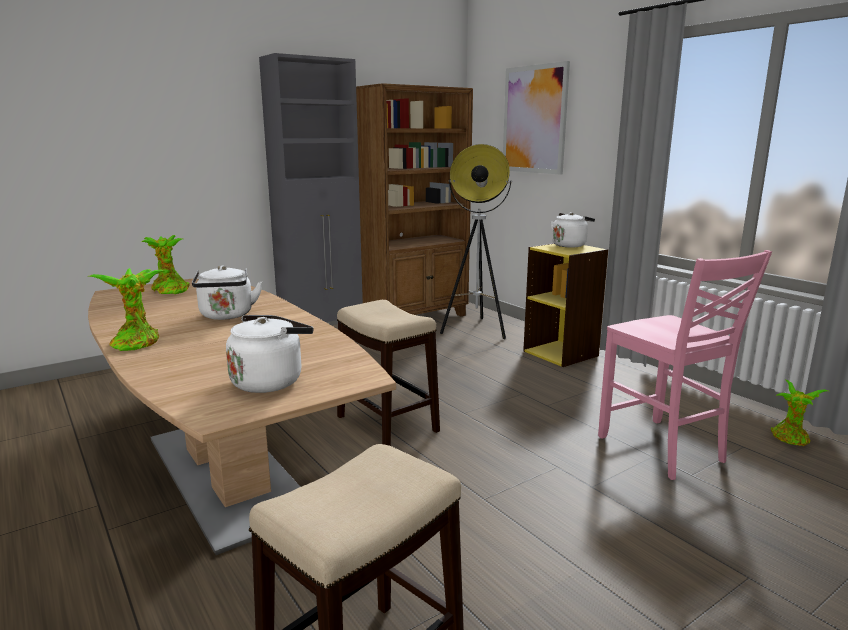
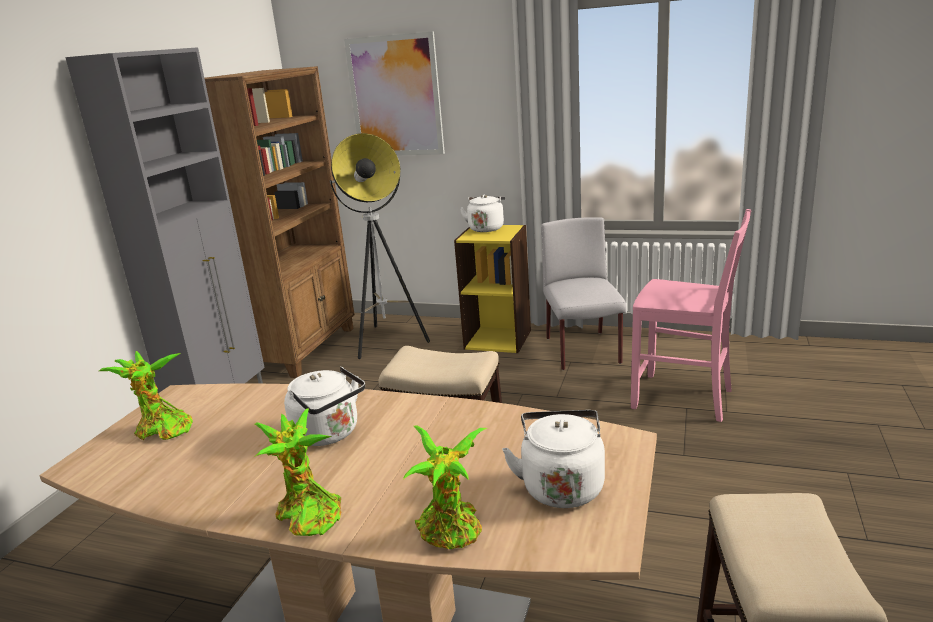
camera: 35 degrees left, 5 degrees up
(622, 384) = (583, 351): none -> grey chair
(790, 439) = (741, 353): potted plant -> potted plant (451, 532)

